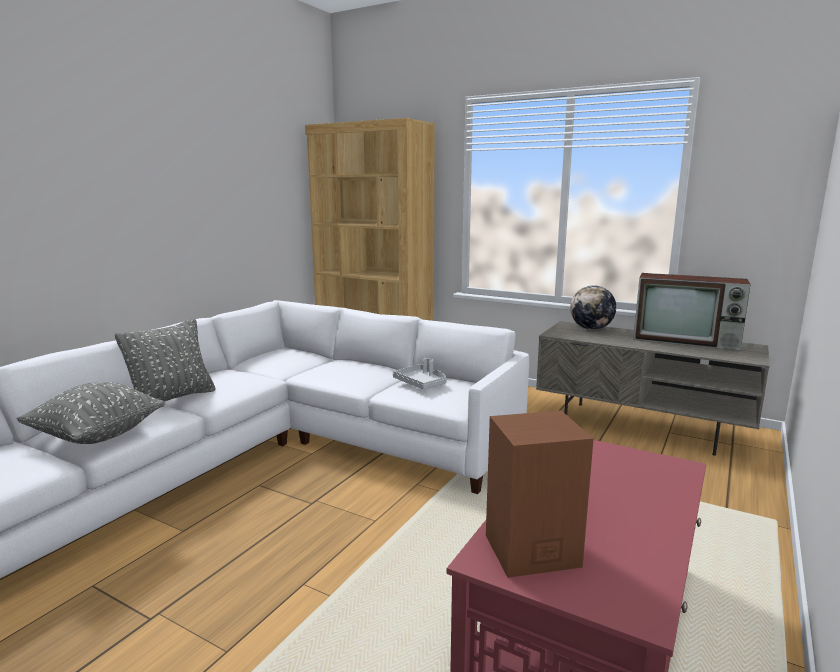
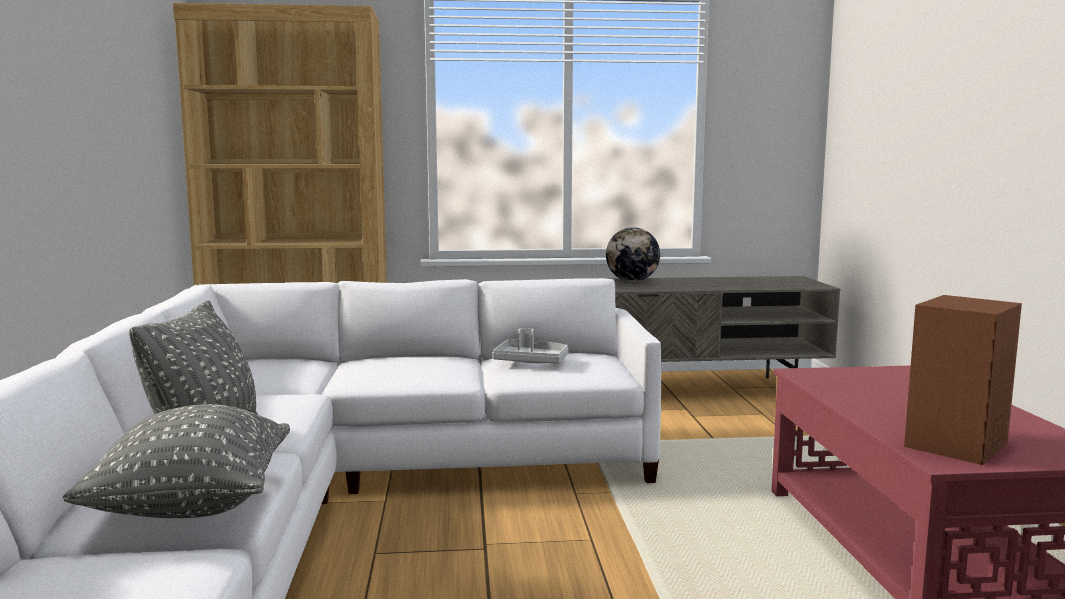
camera: 35 degrees left, 5 degrees down
(687, 341) = (738, 280): television -> none

